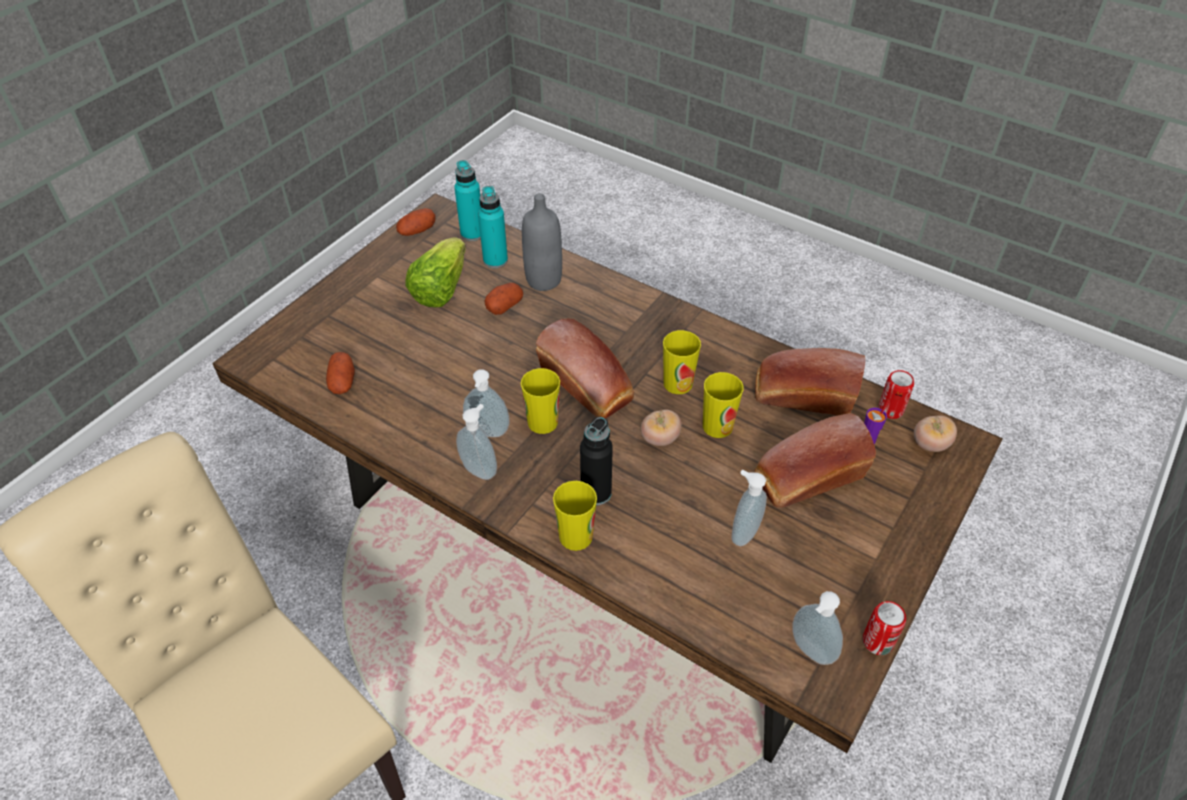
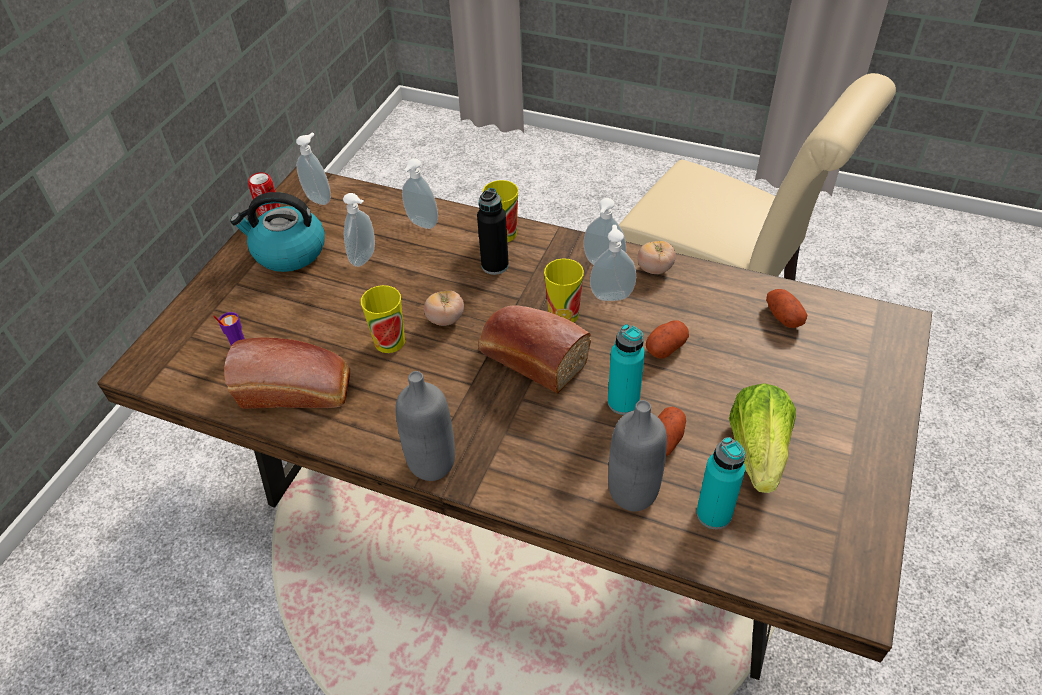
camera: 170 degrees right, 0 degrees up
(417, 231) = (857, 548): potato -> potato (666, 347)
(472, 234) = (774, 560): turquoise bottle -> turquoise bottle (623, 402)
(672, 572) = (421, 224): none -> soap dispenser
(678, 383) = (434, 379): cup -> none
(687, 321) = (432, 463): none -> grey bottle
(806, 478) = (306, 309): bread -> none
(838, 562) = (288, 252): none -> kettle
(890, 410) = (205, 391): can -> none
(930, 444) = (176, 361): tomato -> tomato (655, 269)

